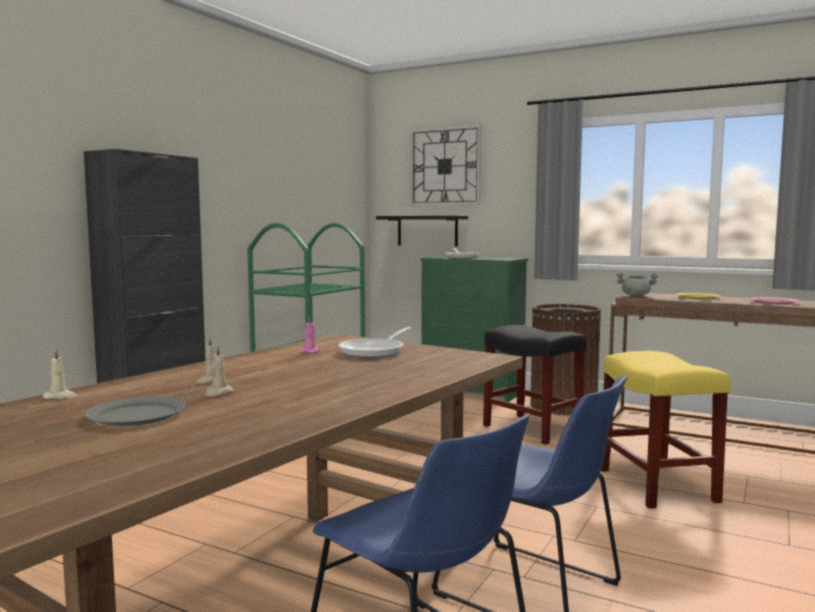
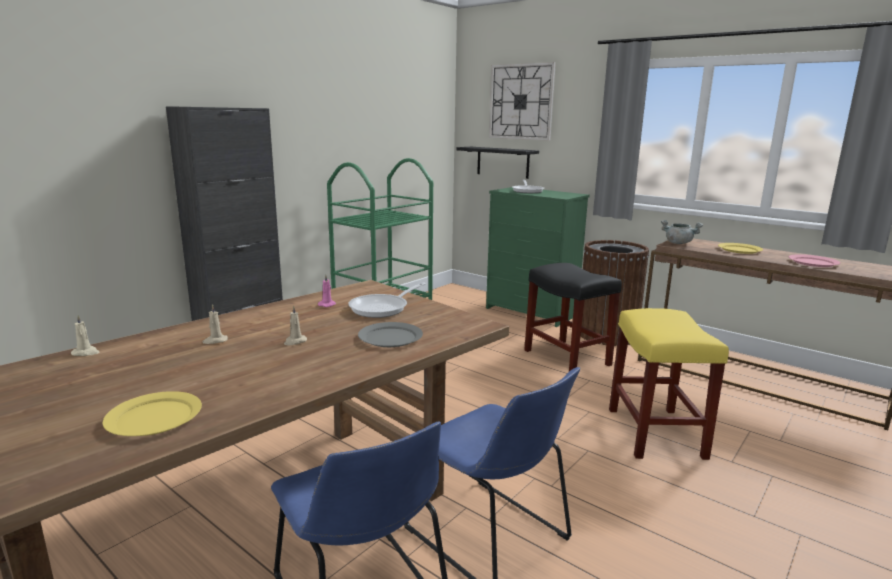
camera: 10 degrees right, 10 degrees up
(136, 415) = (122, 384): grey plate -> grey plate (390, 337)
(204, 435) = (153, 418): none -> yellow plate
(218, 393) = (208, 358): beige candle -> beige candle (295, 341)

